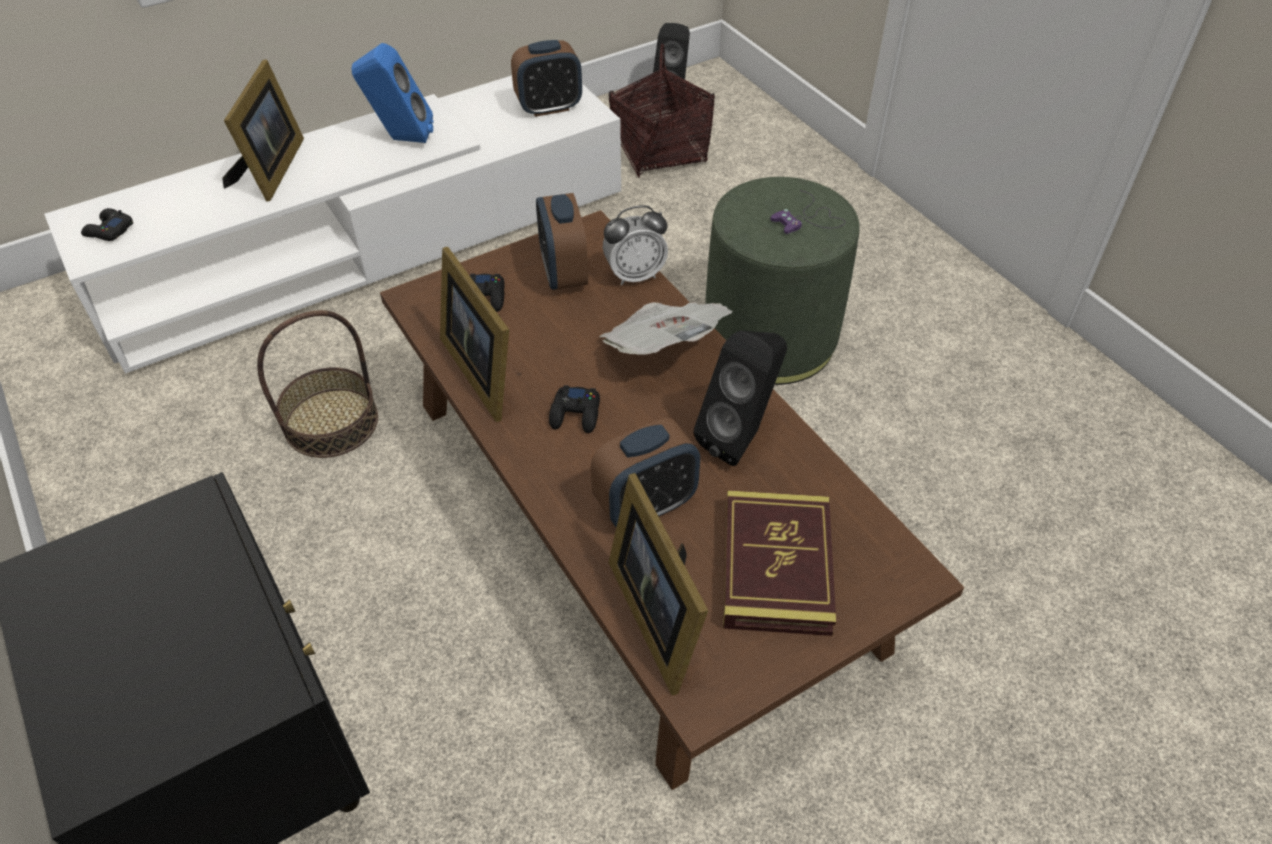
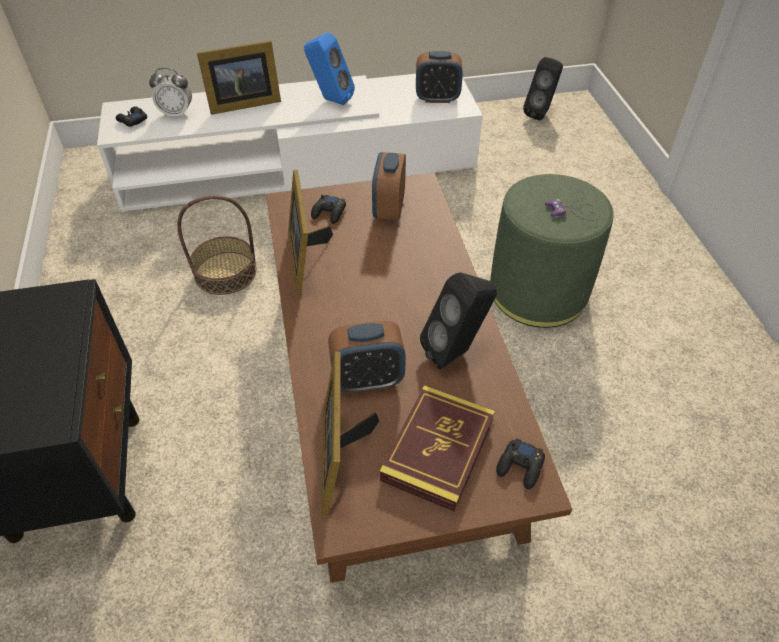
camera: 20 degrees right, 0 degrees up
(271, 170) = (242, 103): picture frame -> picture frame turned 45 degrees clockwise
(576, 414) = (351, 305): black game controller -> black game controller (520, 467)
(635, 275) = (436, 221): alarm clock -> alarm clock (177, 114)
(660, 151) = (517, 146): basket -> none
(663, 349) = (431, 276): newspaper -> none

